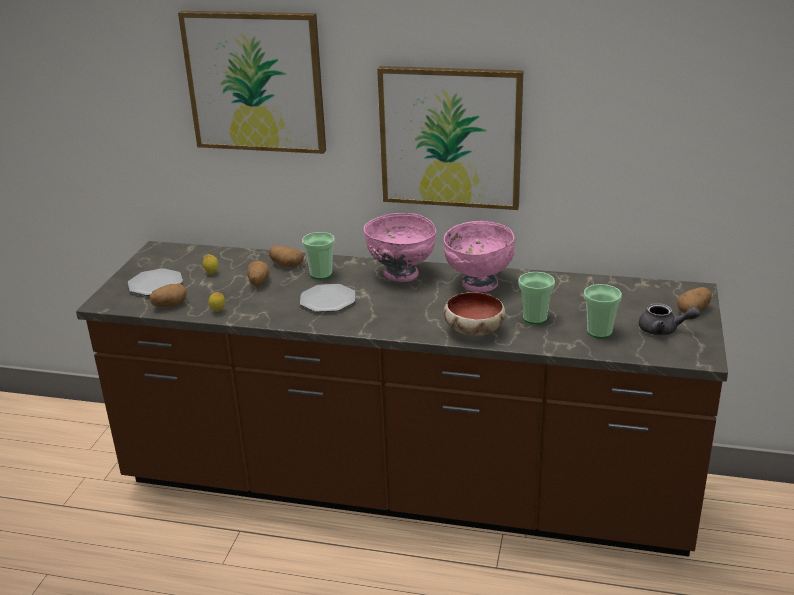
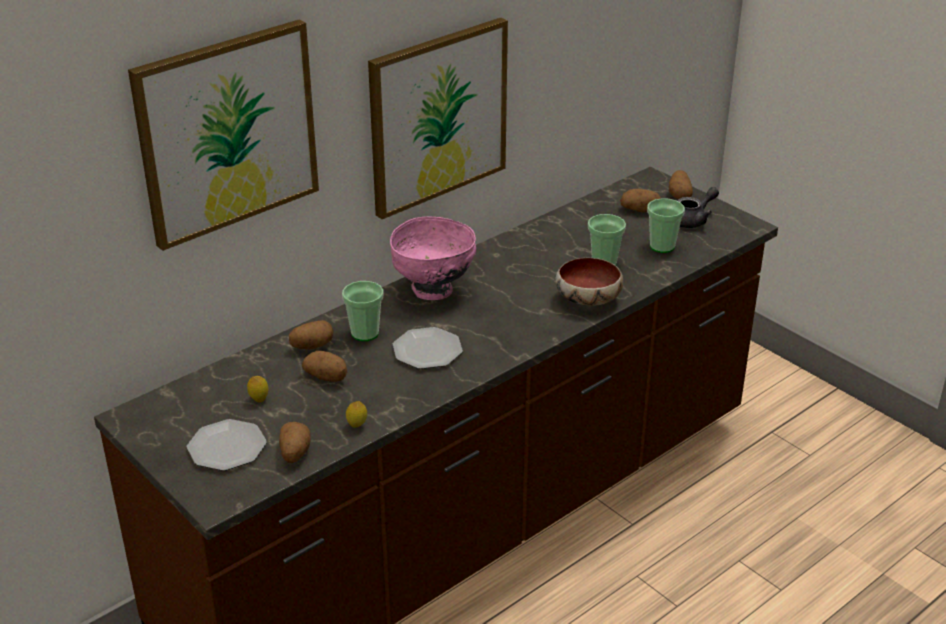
camera: 55 degrees left, 5 degrees up
(478, 284) = (508, 261): pink bowl -> none
(638, 303) = (640, 210): none -> potato

